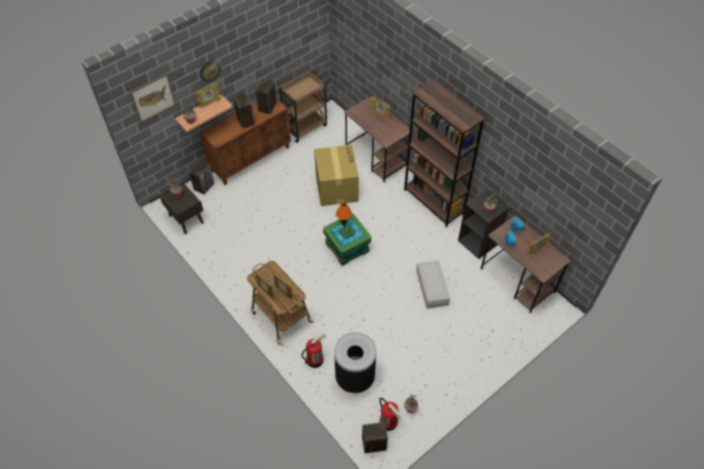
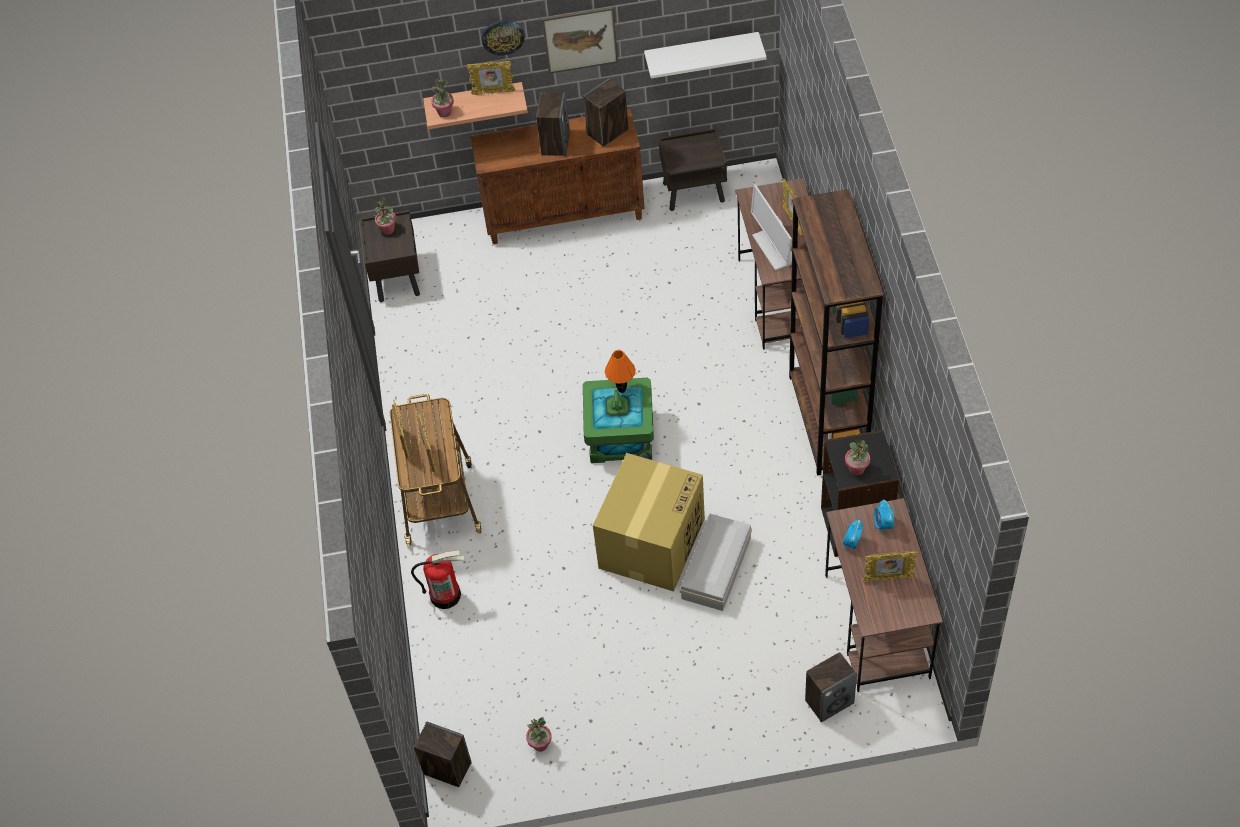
camera: 35 degrees right, 0 degrees up
(153, 98) = (385, 53): picture -> picture (580, 40)
(204, 186) = (458, 233): speaker -> speaker (829, 701)
(299, 53) = (701, 53): none -> white shelf
(305, 127) = (694, 192): brown cart -> brown nightstand
(336, 187) = (674, 323): cardboard box -> cardboard box (652, 542)
(355, 378) = (487, 653): black trash can -> none
(380, 130) = (774, 248): none -> monitor
(388, 422) = (492, 747): fire extinguisher -> none

